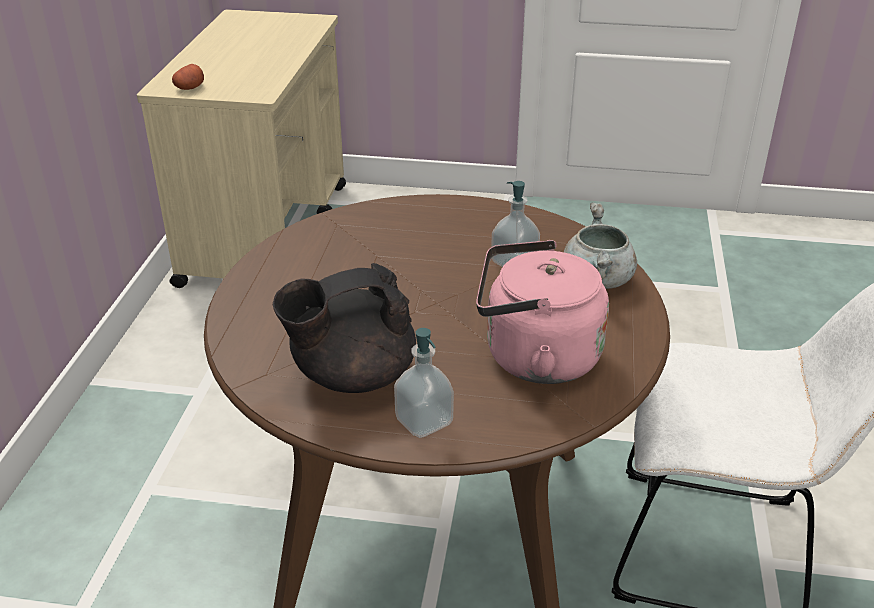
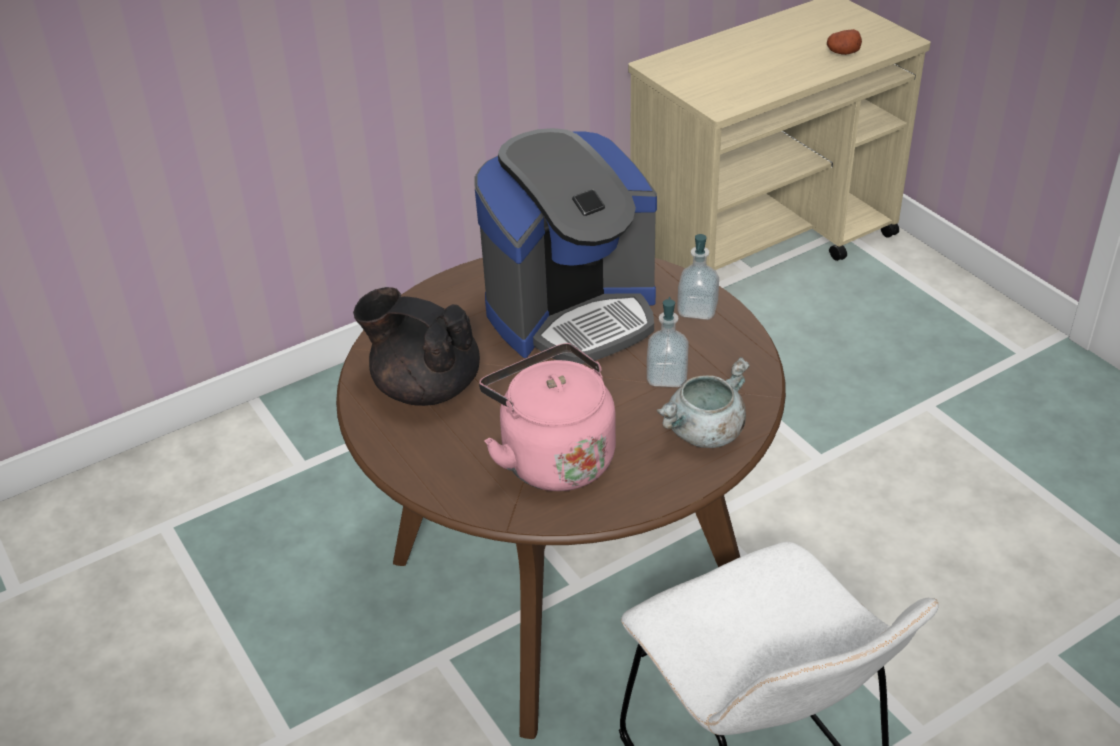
camera: 50 degrees right, 5 degrees up
(190, 88) = (676, 74): potato -> potato (843, 52)
(376, 261) = (572, 313): none -> coffee machine
(424, 421) = (416, 447): soap dispenser -> soap dispenser (697, 310)

